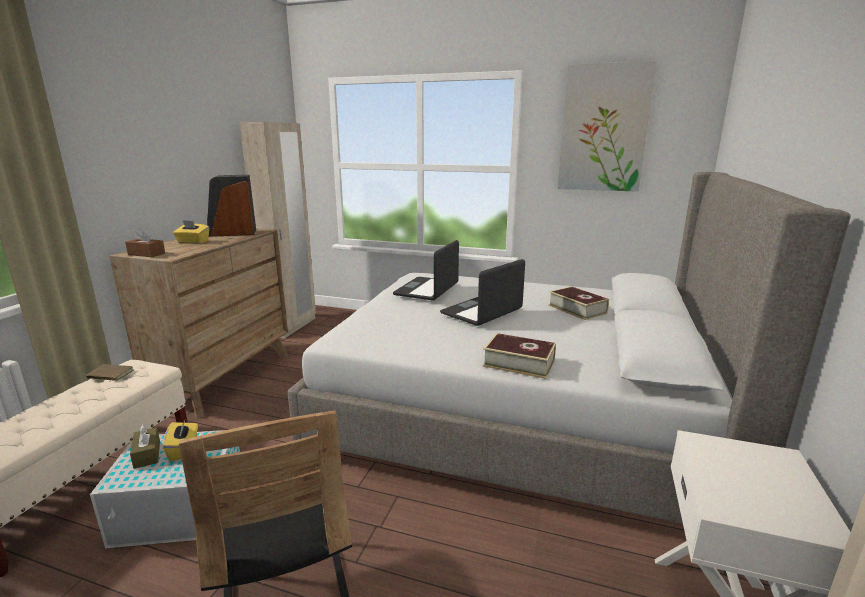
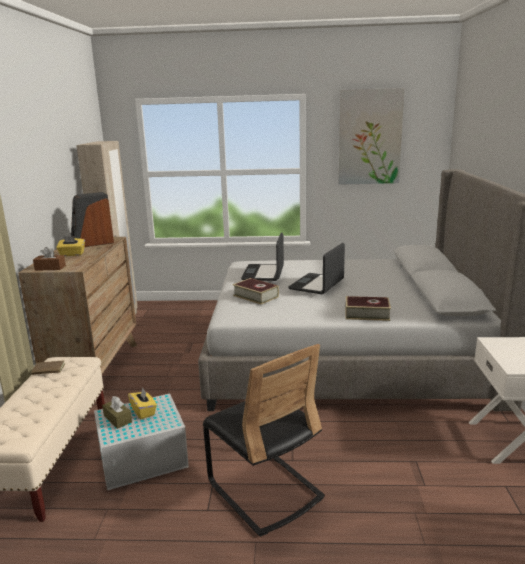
camera: 15 degrees left, 0 degrees up
(577, 309) = (380, 275): book -> book (255, 296)

